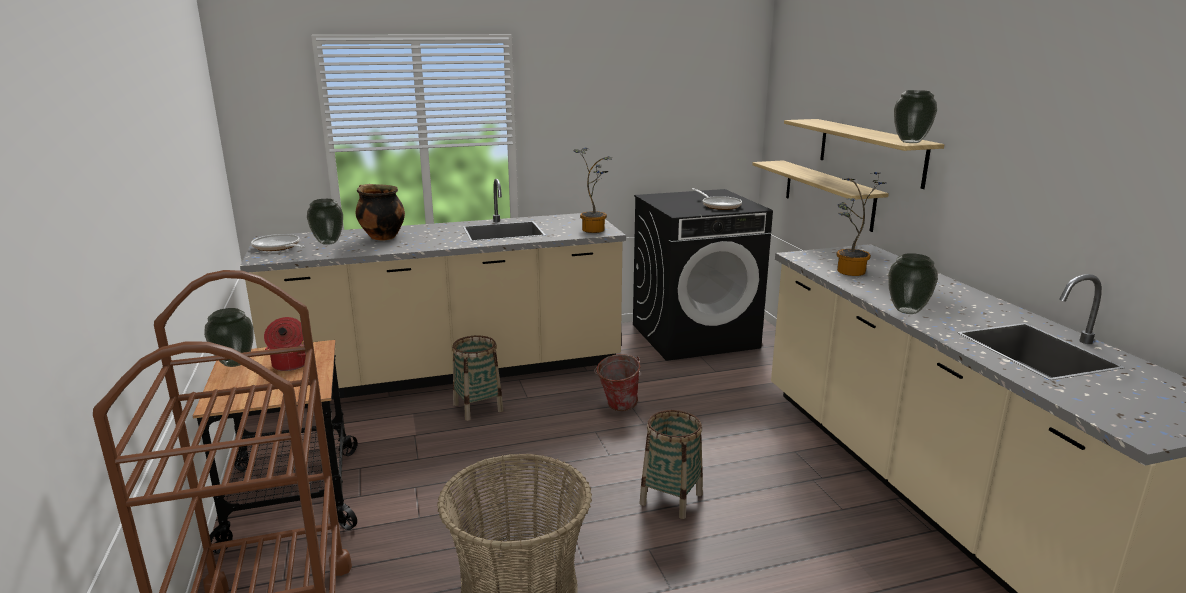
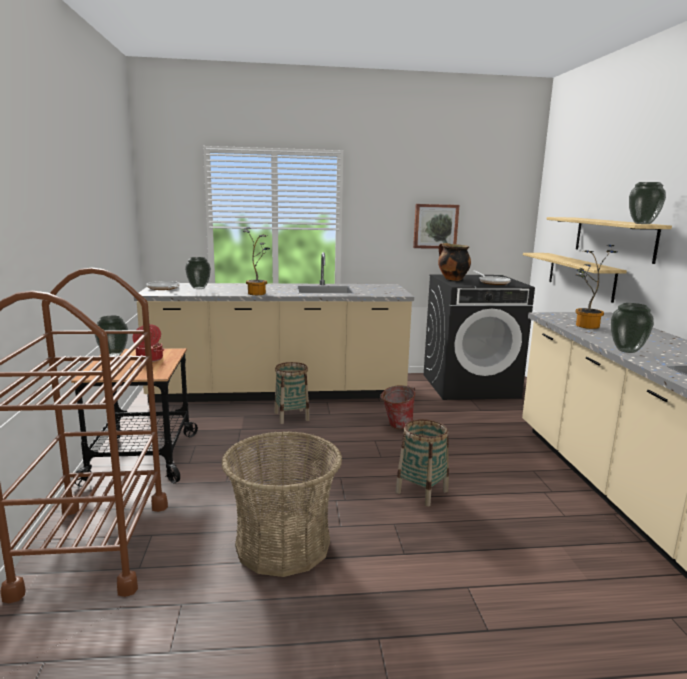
camera: 10 degrees right, 5 degrees down
(381, 237) = (236, 288): cooking pot -> cooking pot (452, 279)
(594, 229) = (392, 292): potted plant -> potted plant (258, 293)
(639, 131) = (435, 226): none -> picture

